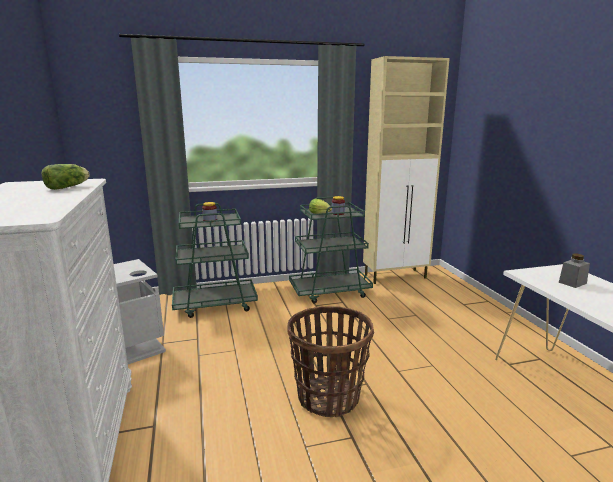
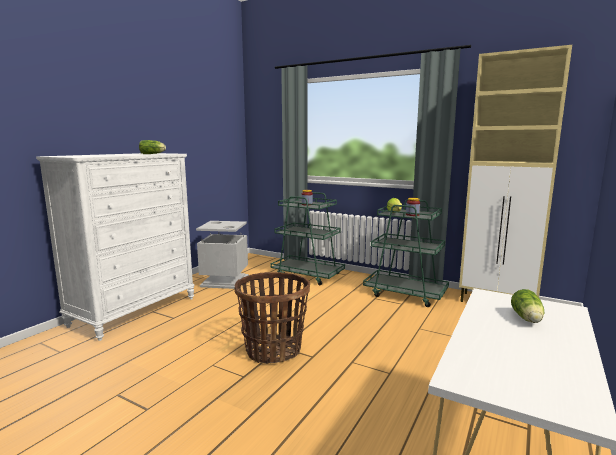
camera: 45 degrees right, 5 degrees down
(572, 283) = (527, 319): grey jar -> lettuce

